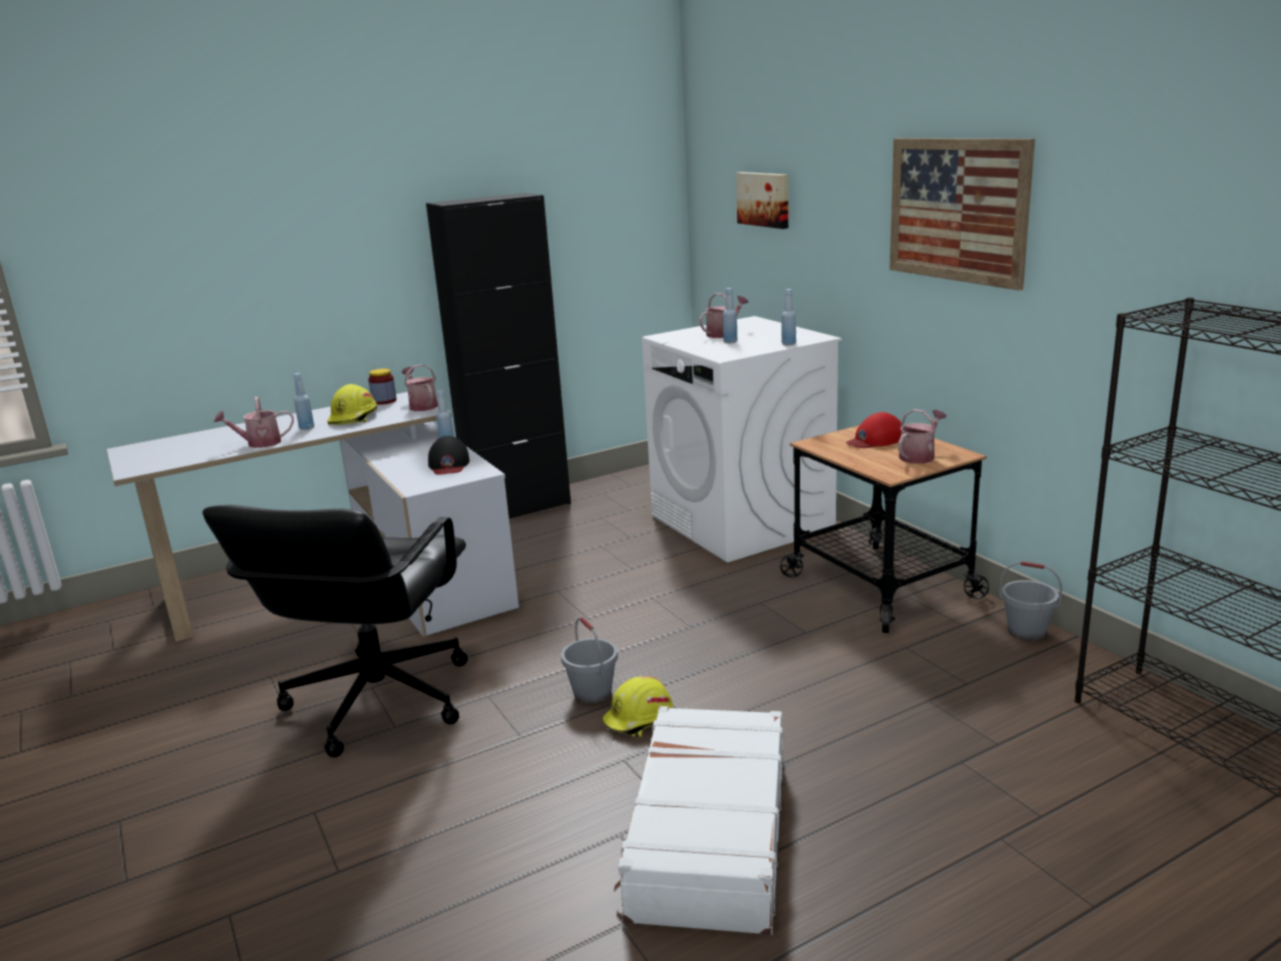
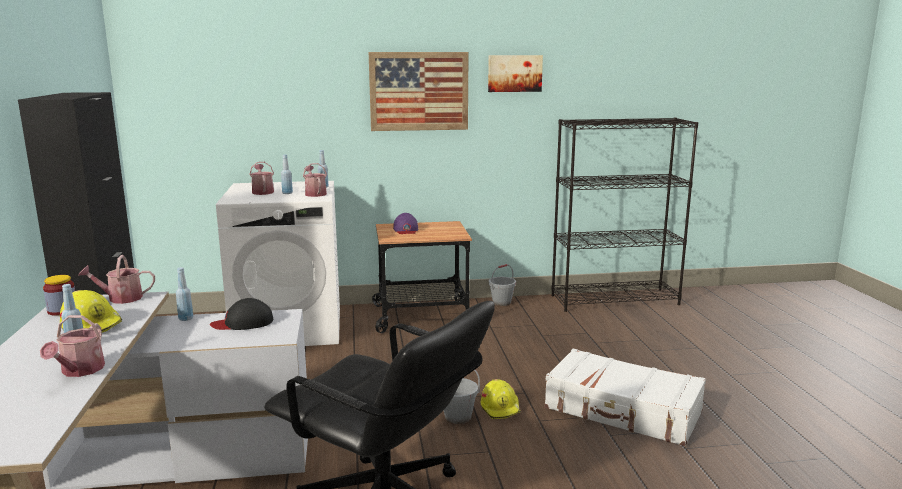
camera: 70 degrees left, 5 degrees down
(449, 464) = (243, 323): black cap -> black cap turned 150 degrees clockwise
(764, 199) = (231, 96): picture -> picture (514, 73)
(875, 440) = (406, 229): red cap -> purple cap
(919, 456) = (443, 228): watering can -> watering can (315, 193)

